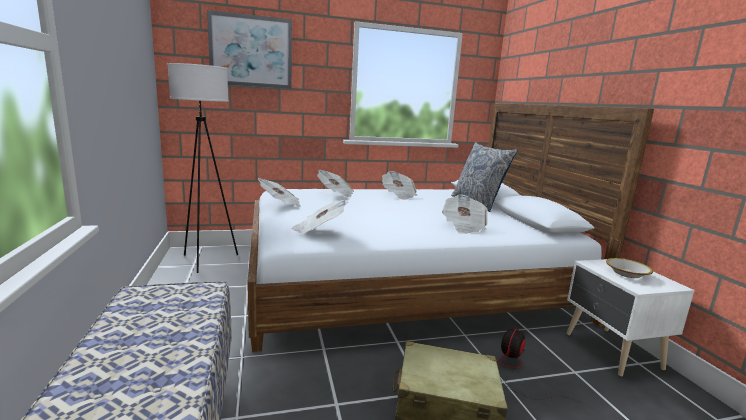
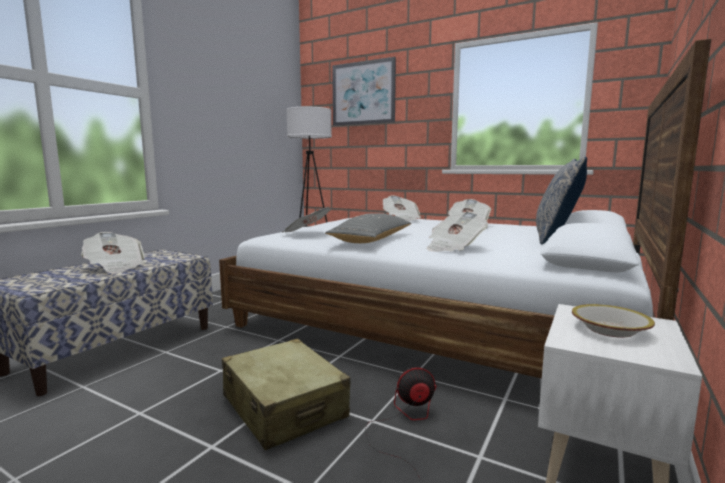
camera: 45 degrees right, 5 degrees down
(280, 204) = (334, 221): newspaper -> newspaper (115, 267)
(390, 227) = (372, 239): none -> grey pillow

